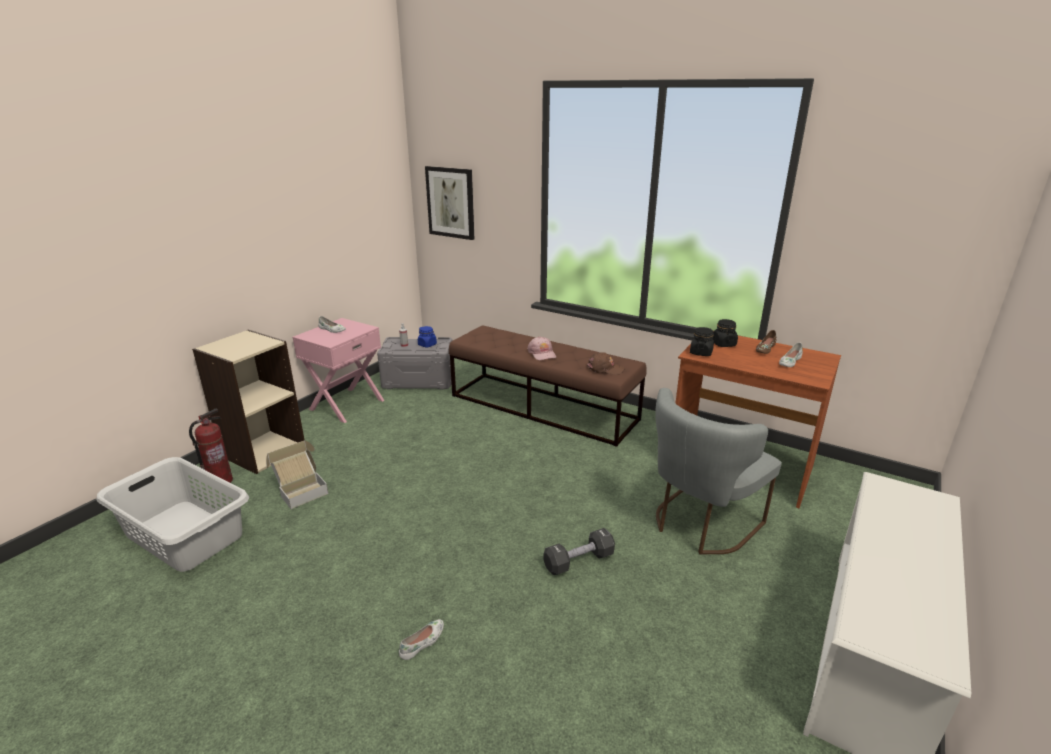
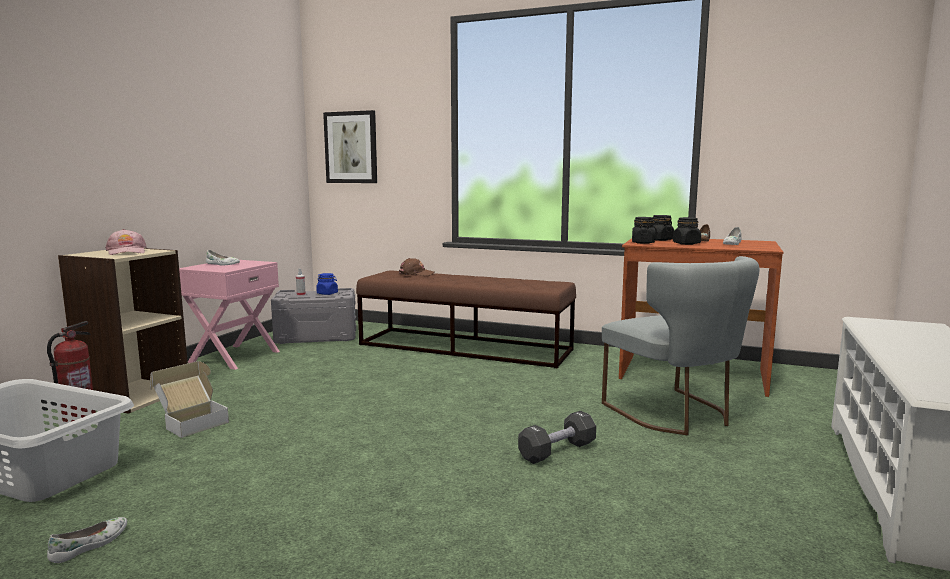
camera: 10 degrees left, 15 degrees down
(423, 642) = (392, 534): white shoe -> white shoe (90, 545)
(542, 353) = (463, 281): pink cap -> pink cap (127, 252)
(605, 369) = (536, 286): brown cap -> brown cap (416, 274)
(700, 524) = (675, 414): grey chair -> grey chair turned 60 degrees counterclockwise
(743, 358) = (686, 244): none -> black jar

